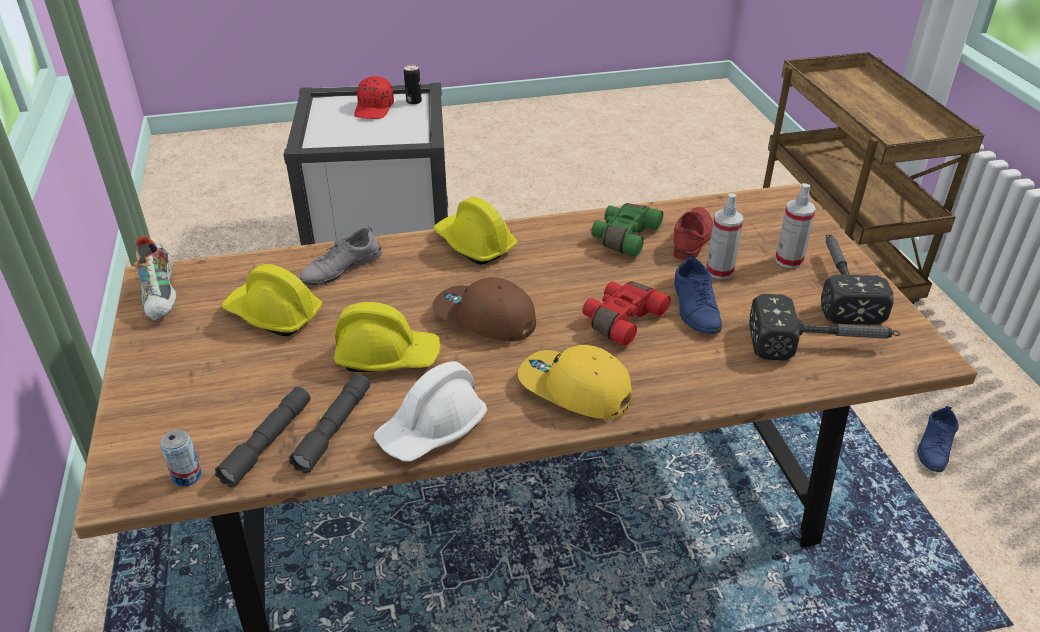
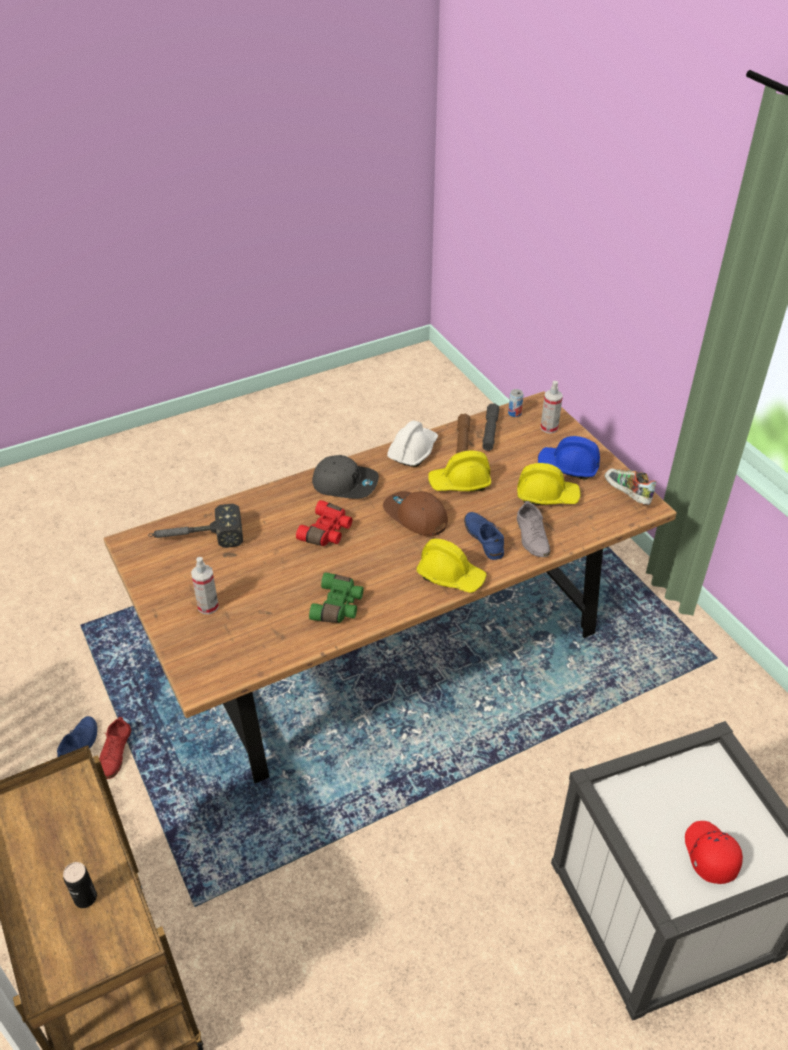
camera: 165 degrees right, 5 degrees up
(198, 351) = (568, 467): none -> blue hard hat
(334, 429) = (462, 443): grey flashlight -> brown flashlight
(341, 268) = (532, 537): grey shoe -> grey shoe turned 135 degrees clockwise
(414, 101) = (674, 888): can -> can (85, 898)
(484, 318) = (415, 517): brown cap -> brown cap turned 150 degrees counterclockwise
(574, 389) = (345, 483): yellow cap -> grey cap
(692, 239) = (283, 615): red shoe -> red shoe (115, 752)
(695, 307) = (278, 550): blue shoe -> blue shoe (484, 538)
(719, 271) = (262, 585): spray bottle -> spray bottle (549, 428)
(840, 284) = (173, 589): hammer -> none

